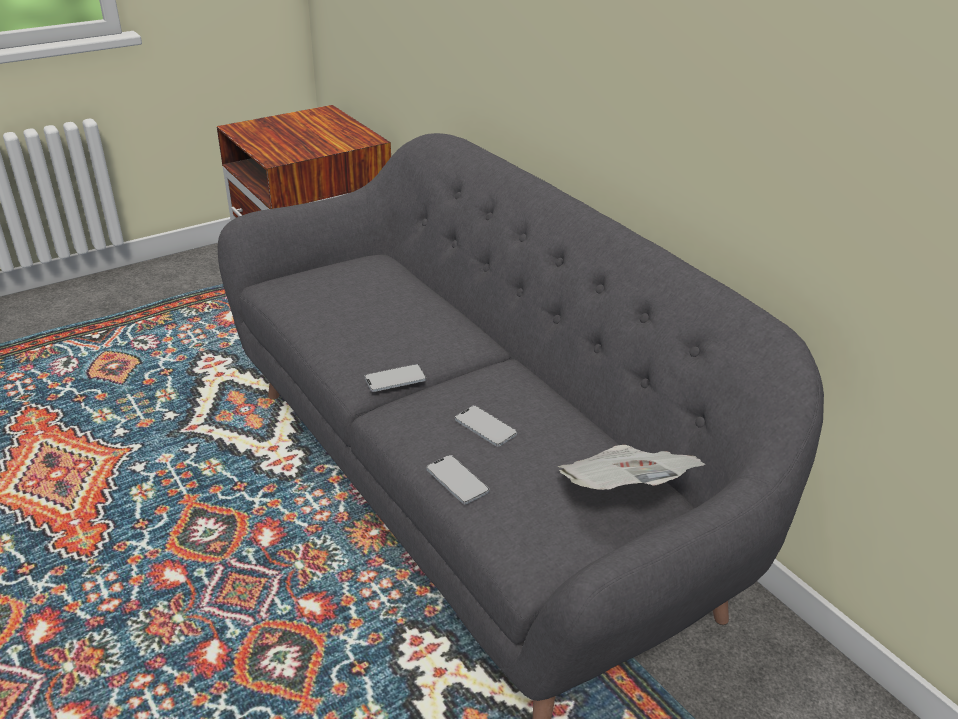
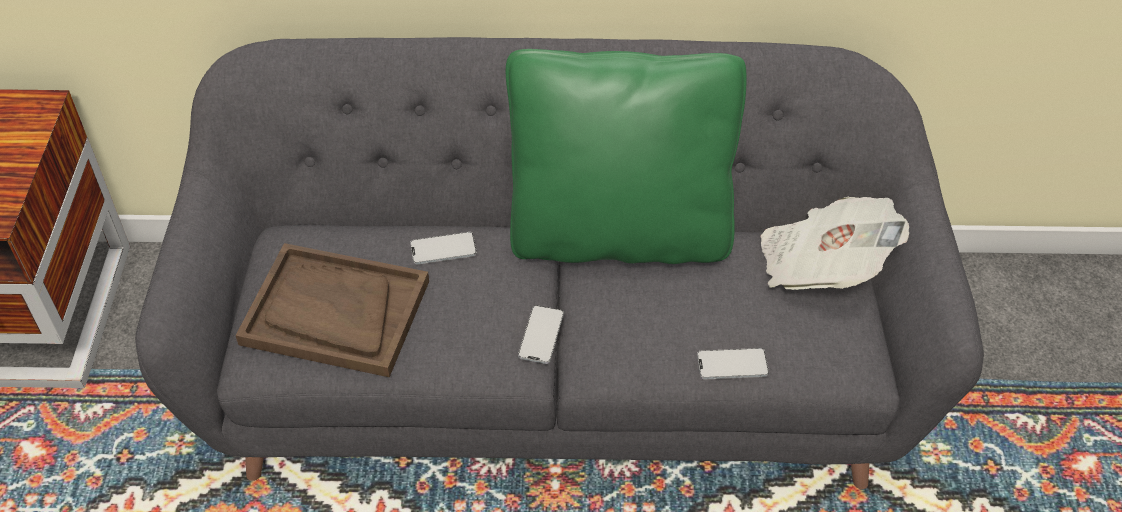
camera: 55 degrees left, 15 degrees up
(332, 294) = (335, 313): none -> brown tray
(485, 427) = (672, 306): phone -> phone (443, 249)
(533, 378) = (619, 233): none -> green pillow

